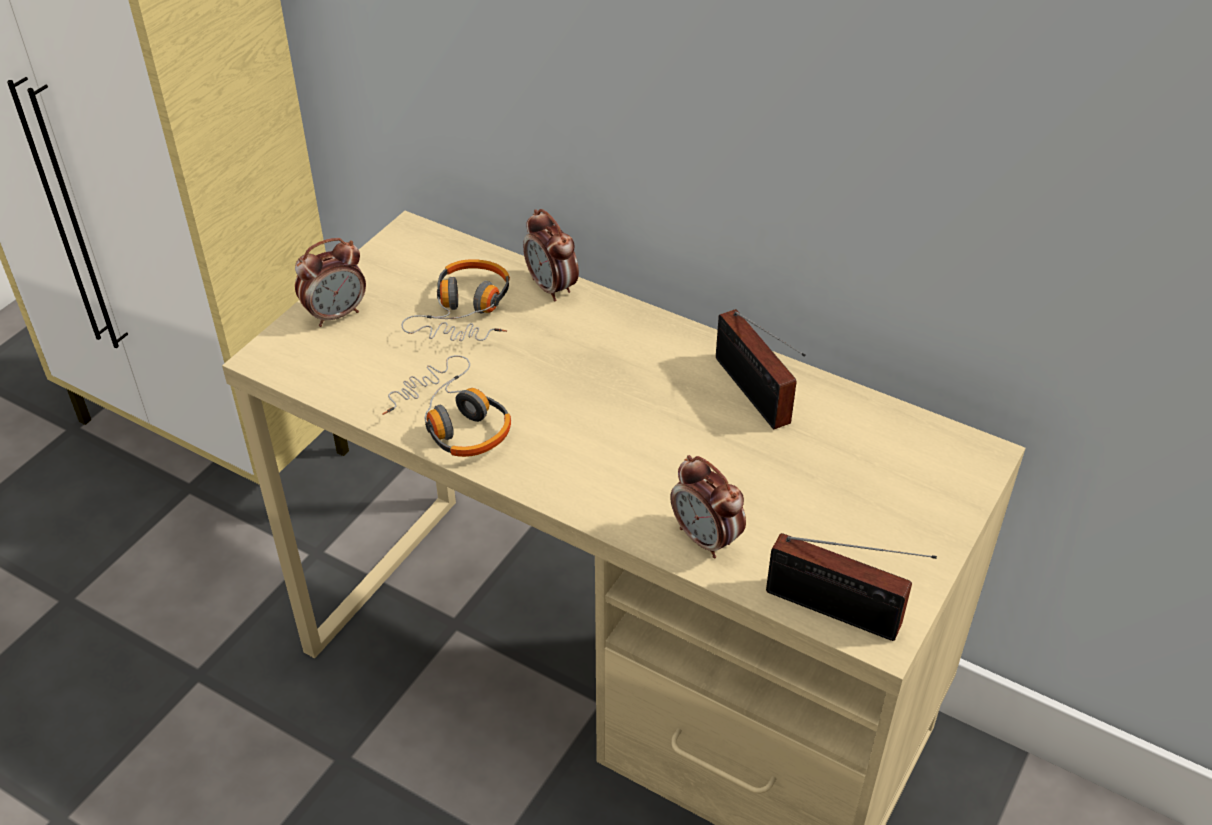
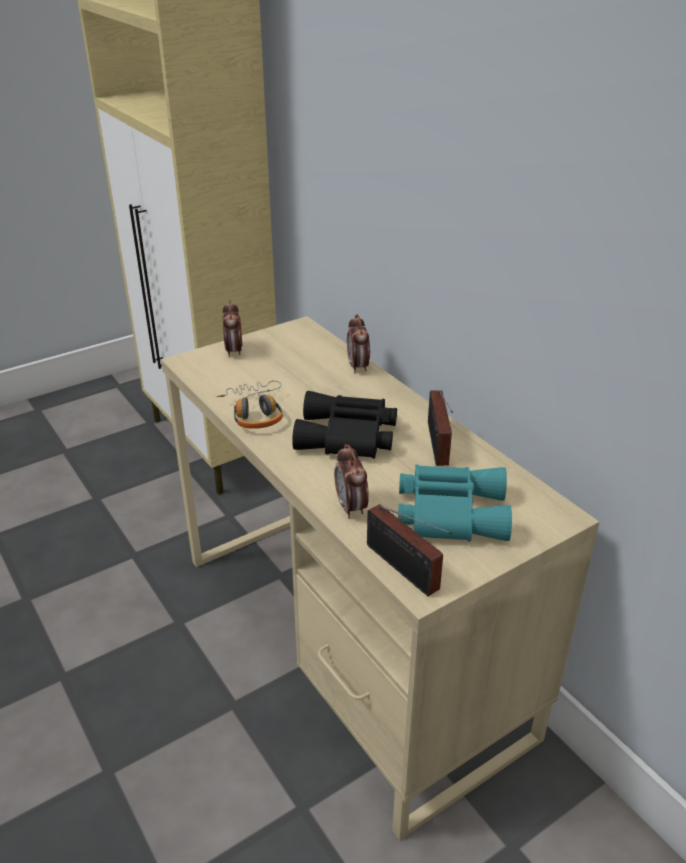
camera: 25 degrees right, 10 degrees down
(336, 314) = (234, 351): alarm clock -> alarm clock turned 90 degrees clockwise
(466, 313) = (302, 367): headphones -> none
(621, 420) = (348, 437): none -> black binoculars
(837, 498) = (449, 511): none -> turquoise binoculars

